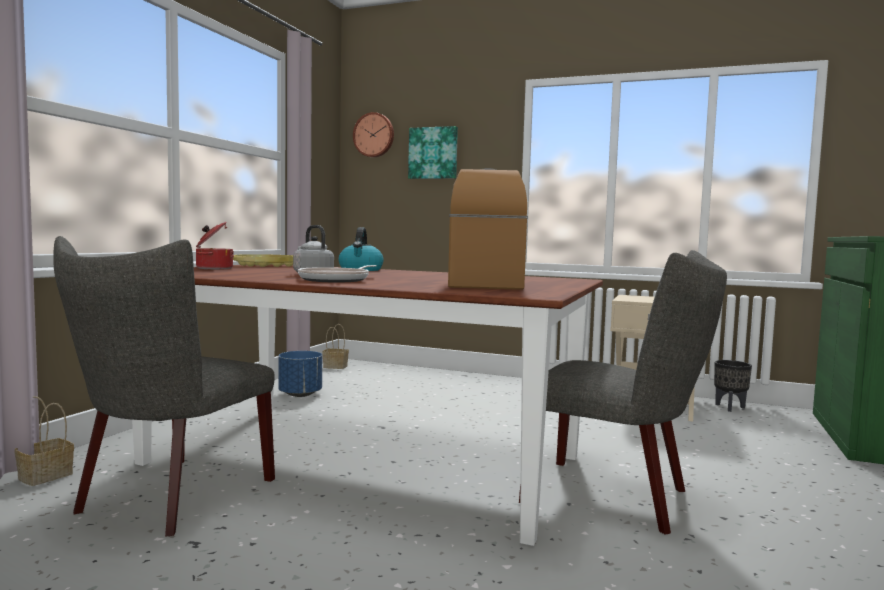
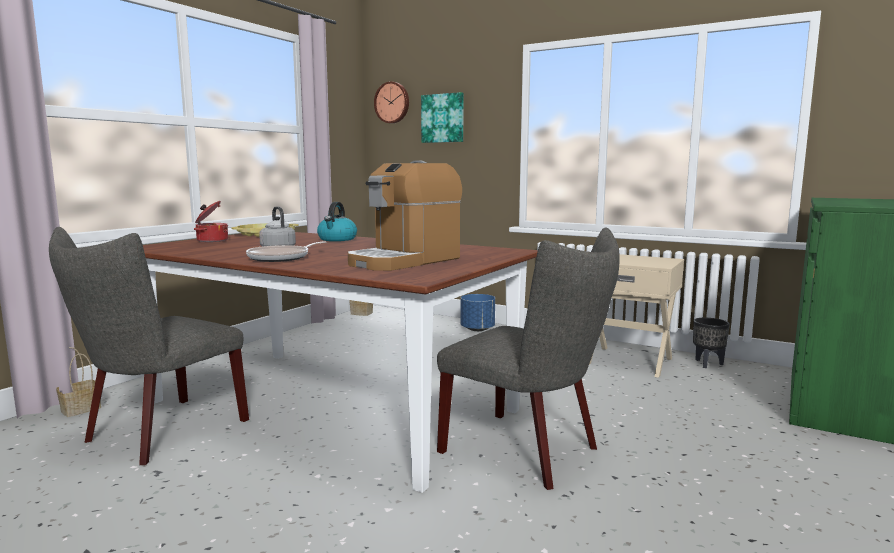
camera: 10 degrees right, 5 degrees up
(300, 394) = (316, 340): blue planter -> blue planter (477, 329)
(483, 284) = (405, 261): coffee machine -> coffee machine turned 150 degrees counterclockwise

